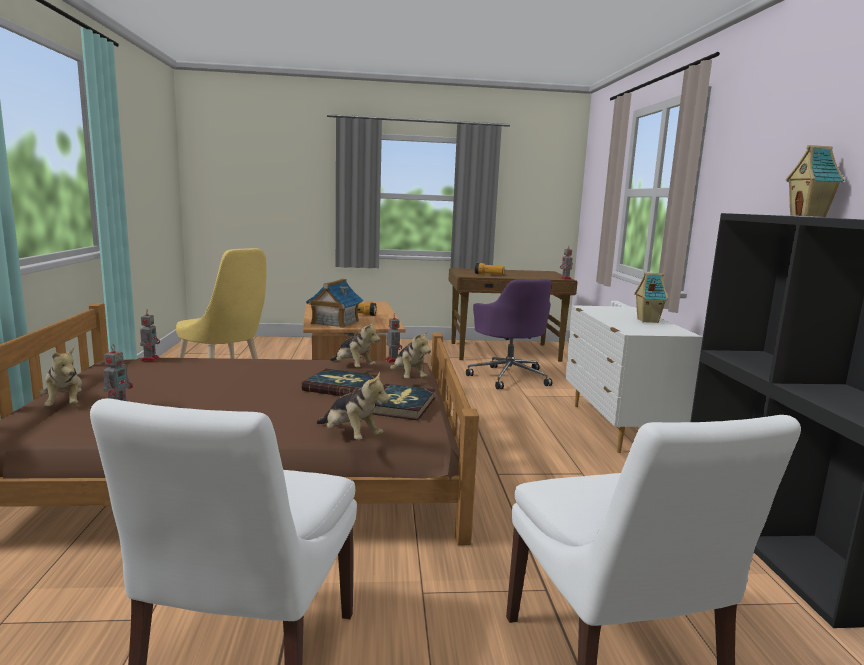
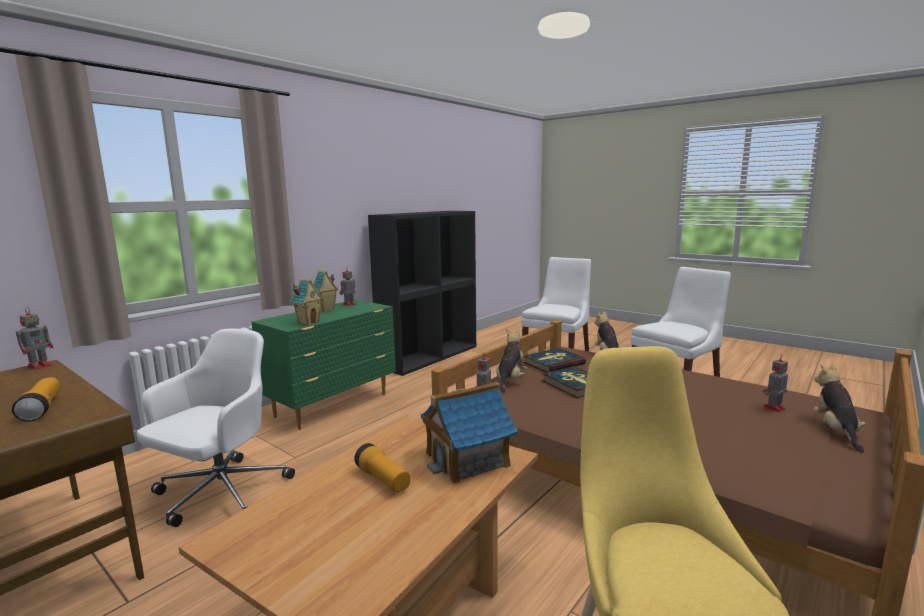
camera: 135 degrees left, 0 degrees up
(150, 359) = (787, 489): toy robot -> toy robot (348, 304)
(353, 368) = (536, 404): plush toy -> none
(509, 376) = (220, 494): purple office chair -> white office chair
(617, 428) = (334, 405): white dresser -> green dresser
(808, 216) = (390, 213): toy house -> toy house (308, 322)

